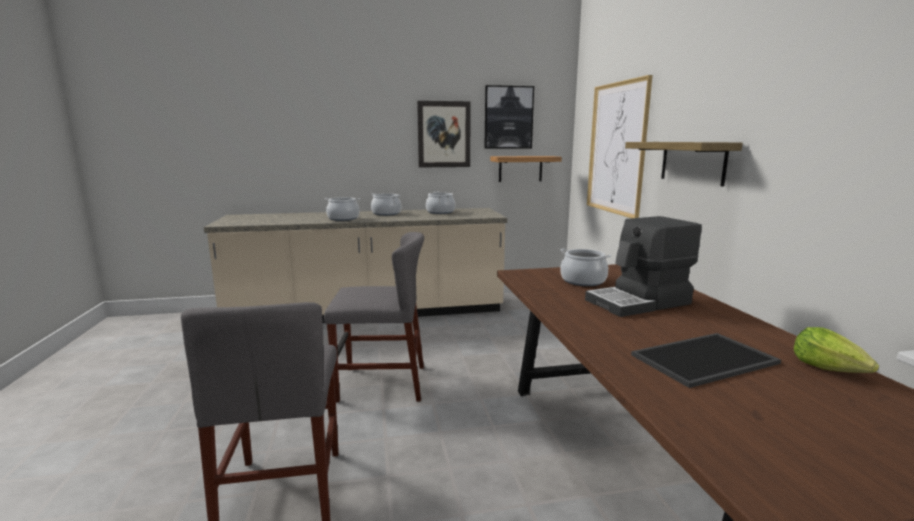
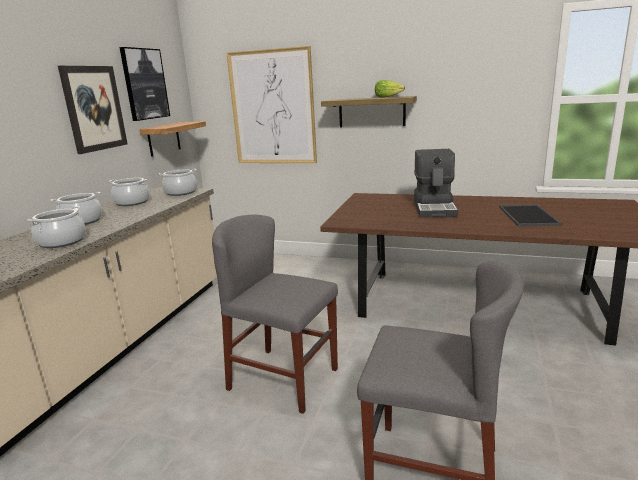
camera: 60 degrees left, 5 degrees up
(381, 383) = (283, 379): grey chair -> grey chair turned 90 degrees counterclockwise
(583, 281) = (379, 210): cooking pot -> cooking pot (181, 192)
(828, 368) = (545, 202): lettuce -> lettuce (388, 97)

